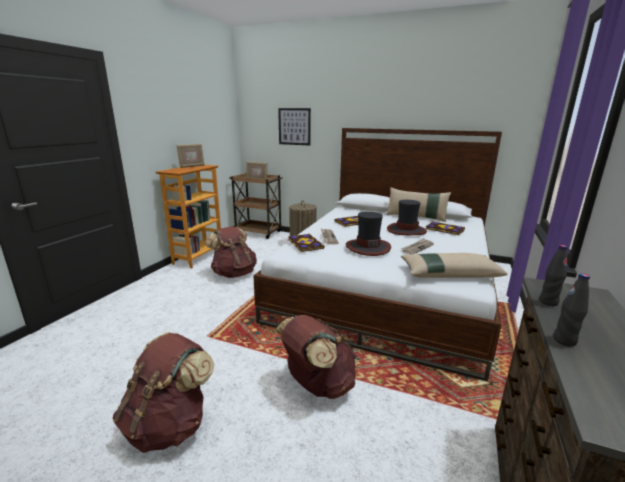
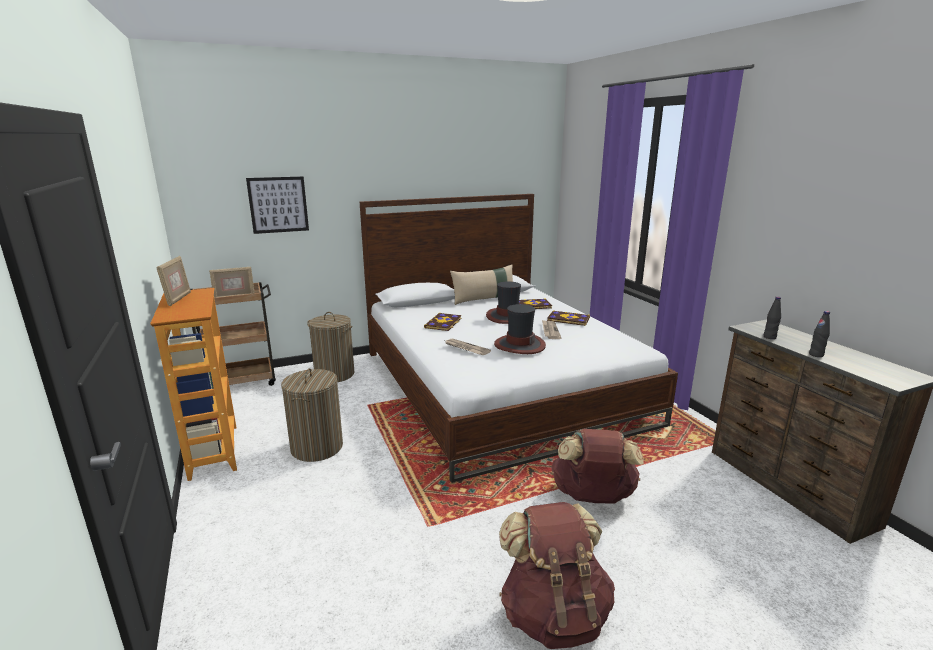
camera: 45 degrees left, 0 degrees up
(234, 273) = (317, 447): brown backpack -> laundry basket
(305, 244) = (462, 363): book -> book (568, 319)
(449, 273) = (612, 345): beige pillow -> none

